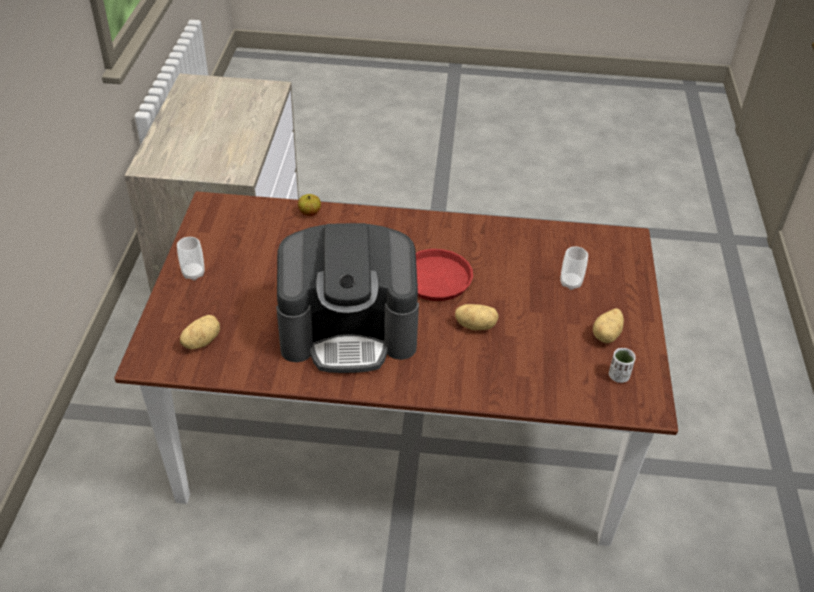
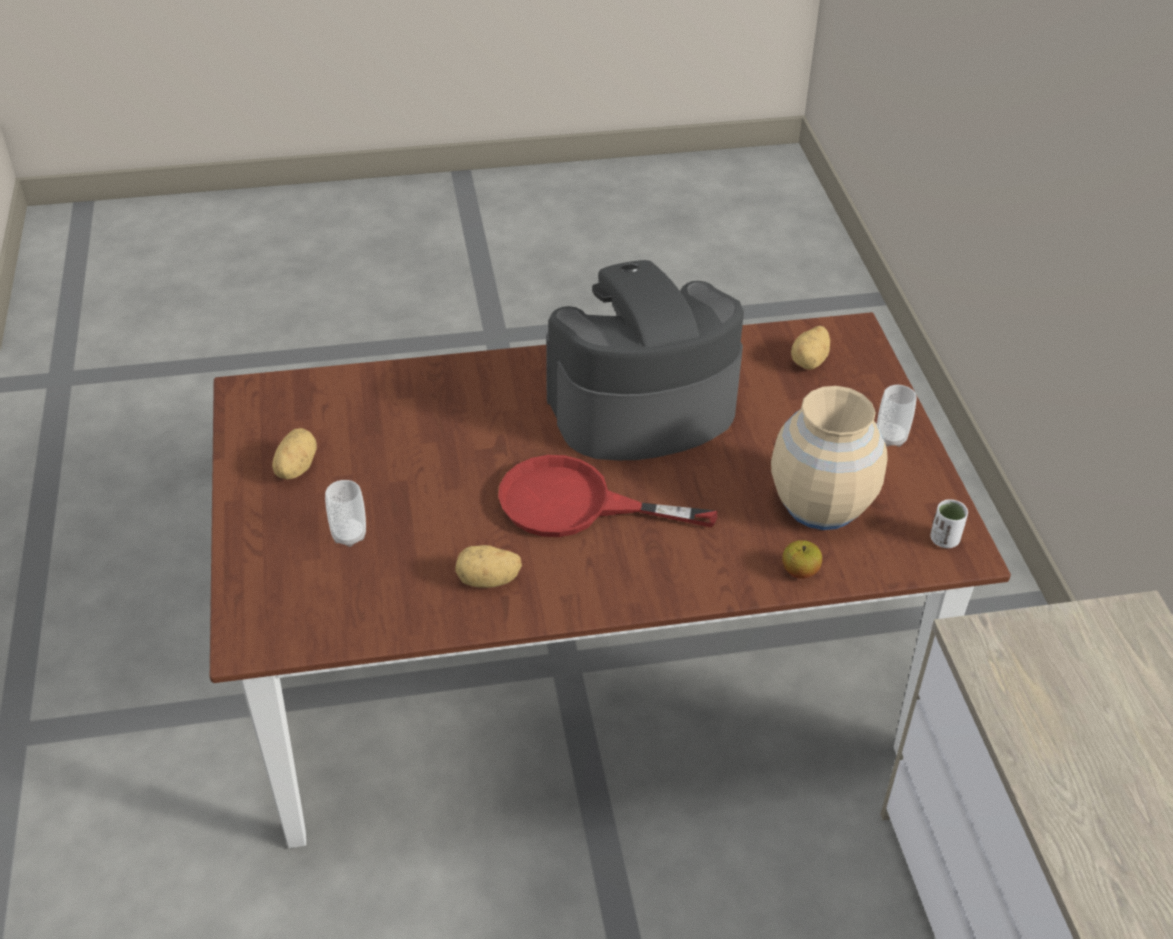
camera: 165 degrees right, 0 degrees up
(271, 244) = (821, 504): none -> beige vase
(476, 325) = (478, 446): potato -> potato (488, 581)
(618, 376) = (282, 419): white cup -> white cup (944, 540)

